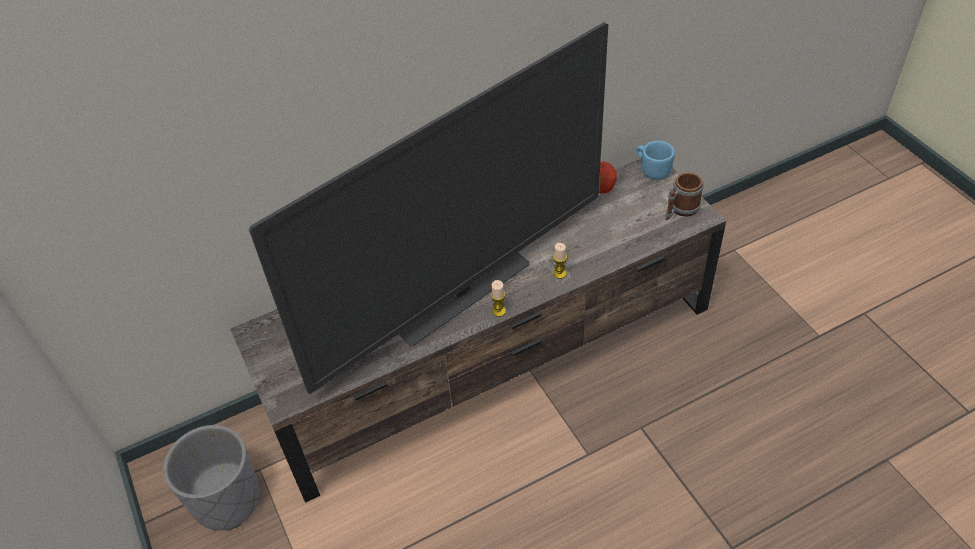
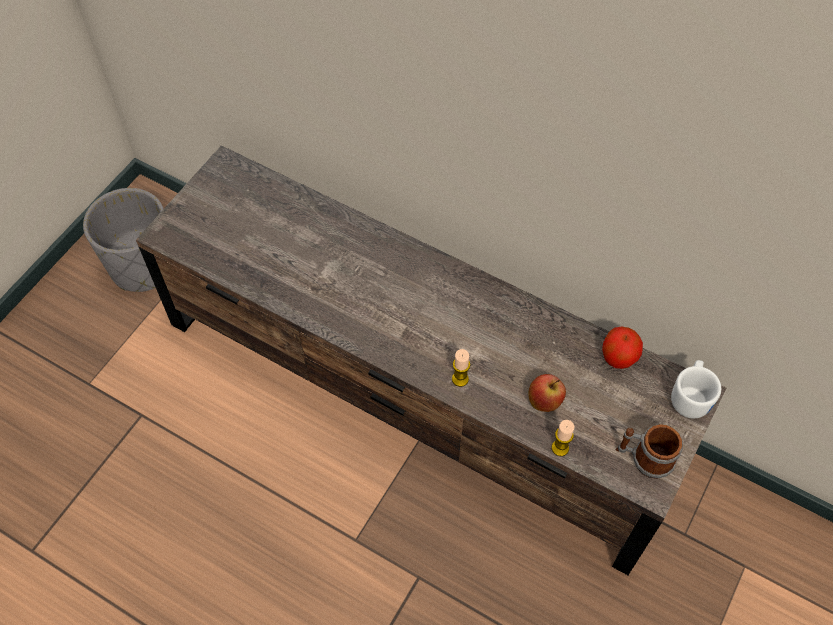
camera: 55 degrees right, 10 degrees up
(463, 296) = (372, 306): television -> none
(499, 311) = (372, 348): candle -> candle (560, 448)
(607, 238) = (544, 401): none -> apple
(652, 169) = (691, 397): blue mug -> white mug

